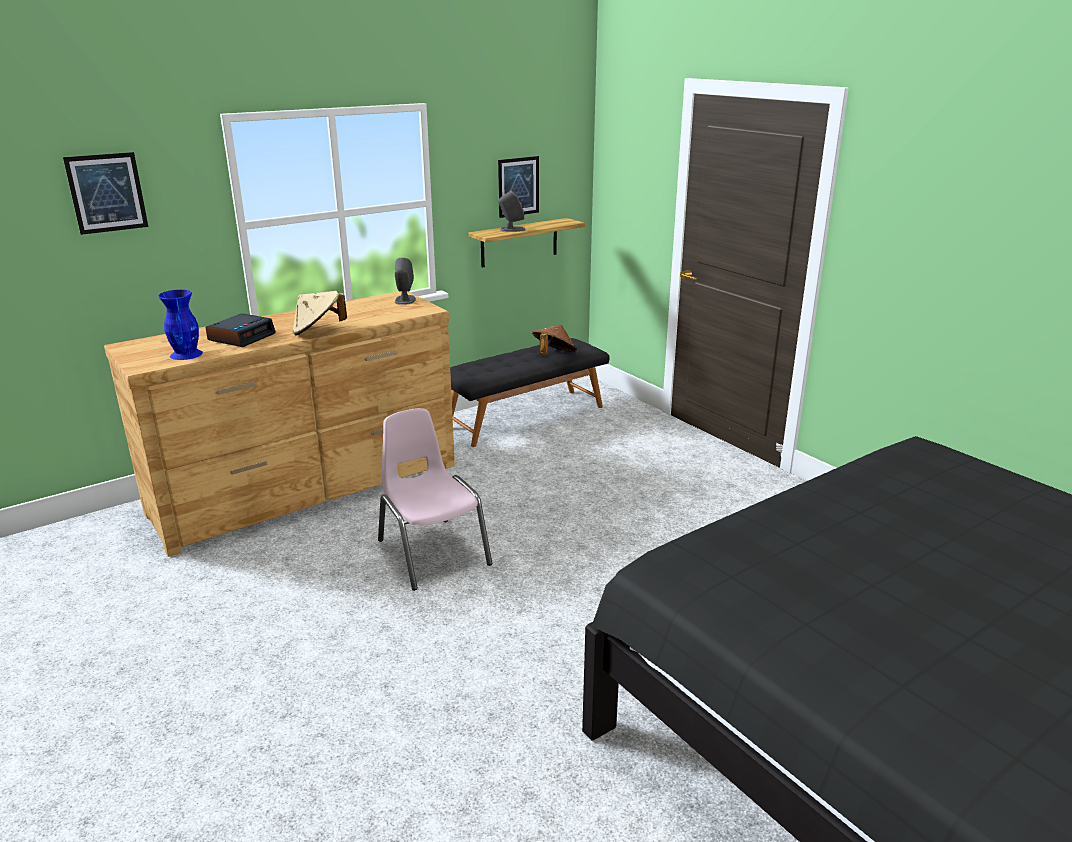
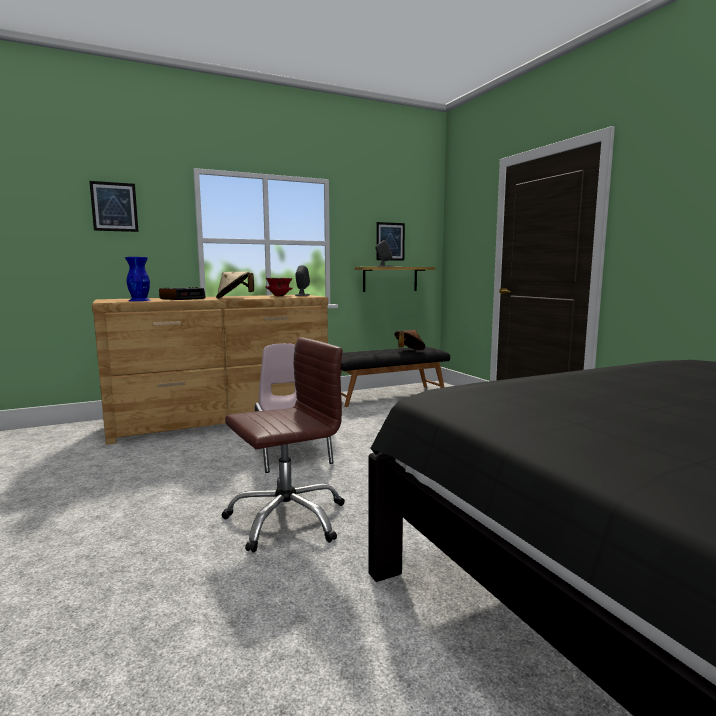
camera: 10 degrees right, 15 degrees down
(375, 310) = (279, 296): none -> red bowl
(467, 664) = (286, 519): none -> brown office chair

